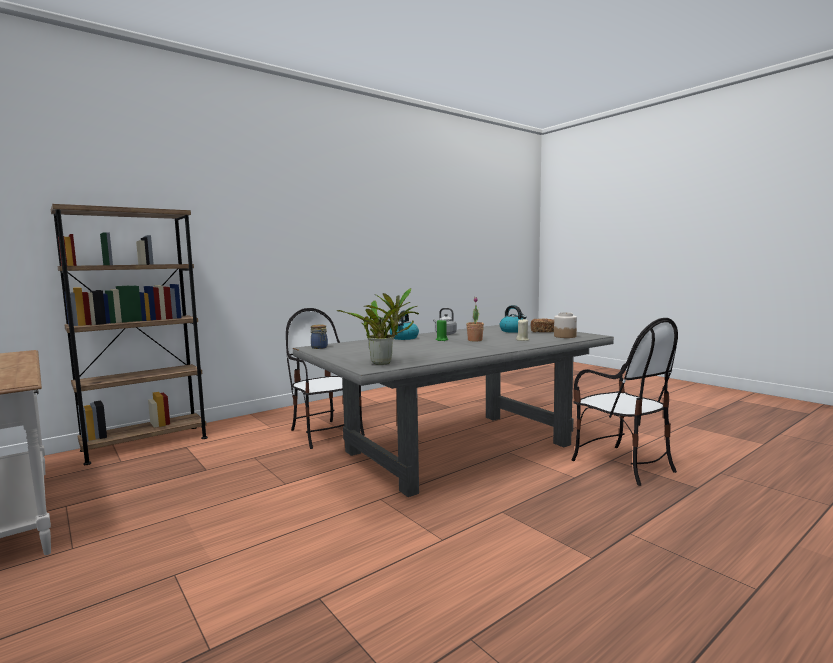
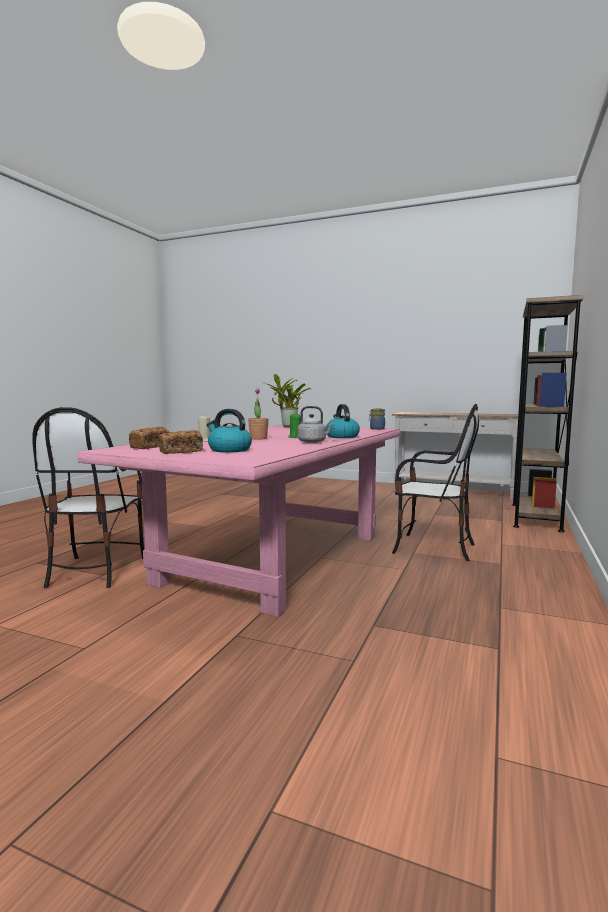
camera: 150 degrees right, 0 degrees up
(459, 448) = (275, 558): grey dining table -> pink dining table
(565, 336) = (150, 447): jar -> bread
(622, 465) = (95, 571): chair -> chair turned 120 degrees counterclockwise

